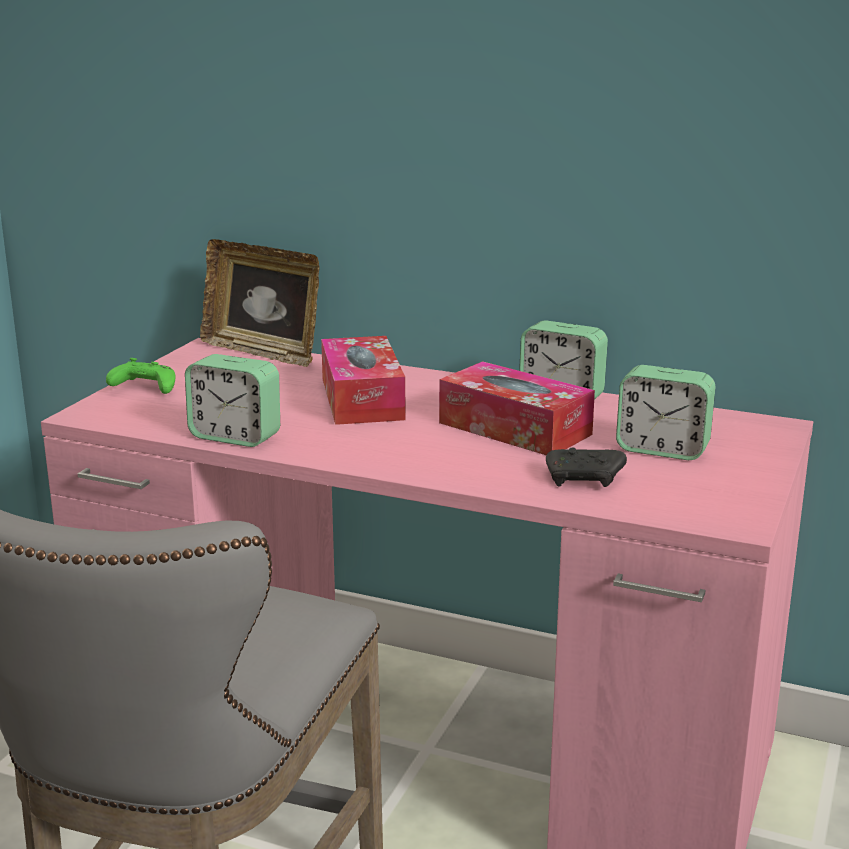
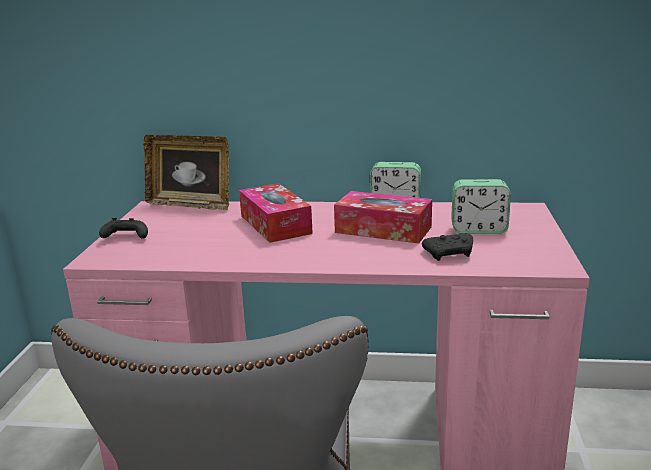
camera: 15 degrees left, 0 degrees up
(144, 388) = (125, 237): green game controller -> black game controller
(235, 436) = (209, 259): alarm clock -> none

